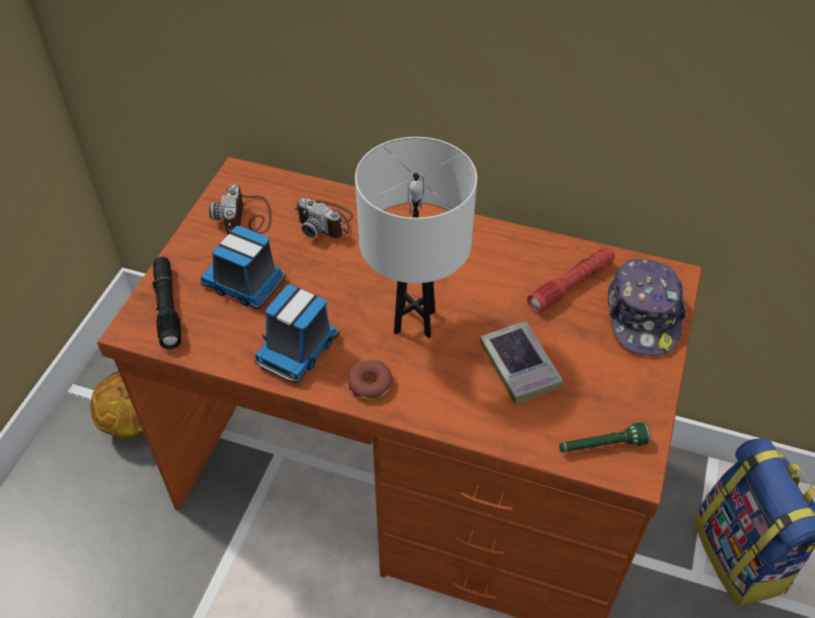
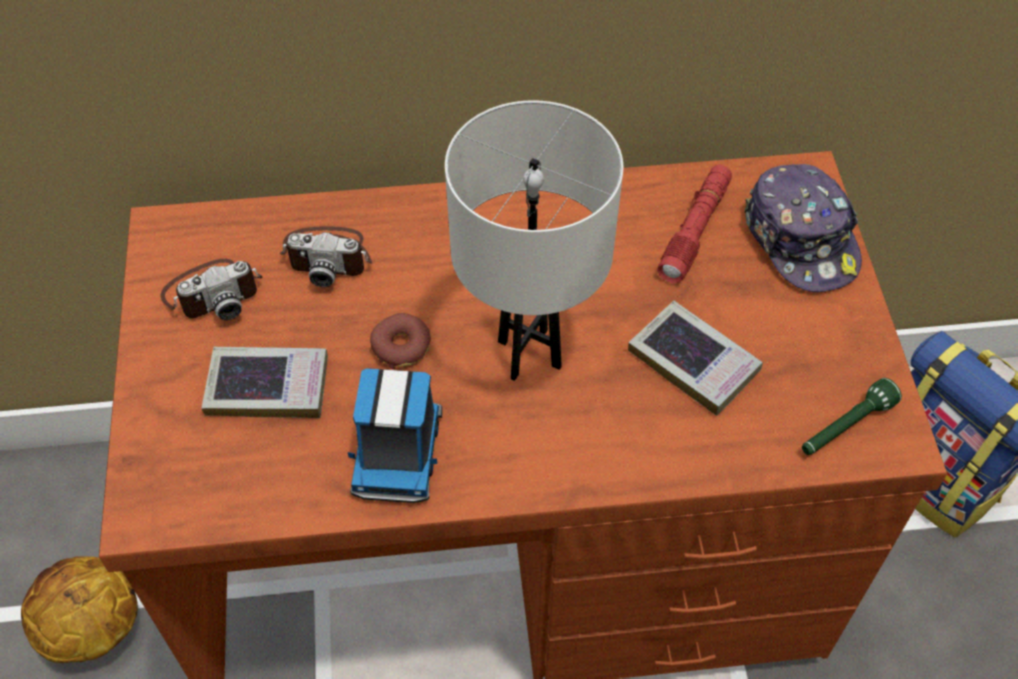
camera: 25 degrees left, 5 degrees up
(167, 307) = (175, 464): black flashlight -> none
(245, 284) = (268, 387): toy truck -> book
(246, 219) = (213, 292): camera -> camera turned 90 degrees counterclockwise
(370, 384) = (521, 462): donut -> donut (401, 346)

